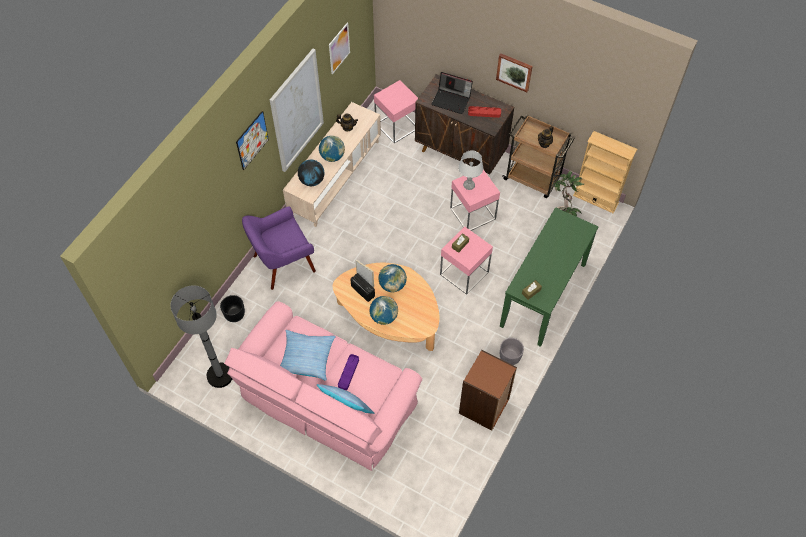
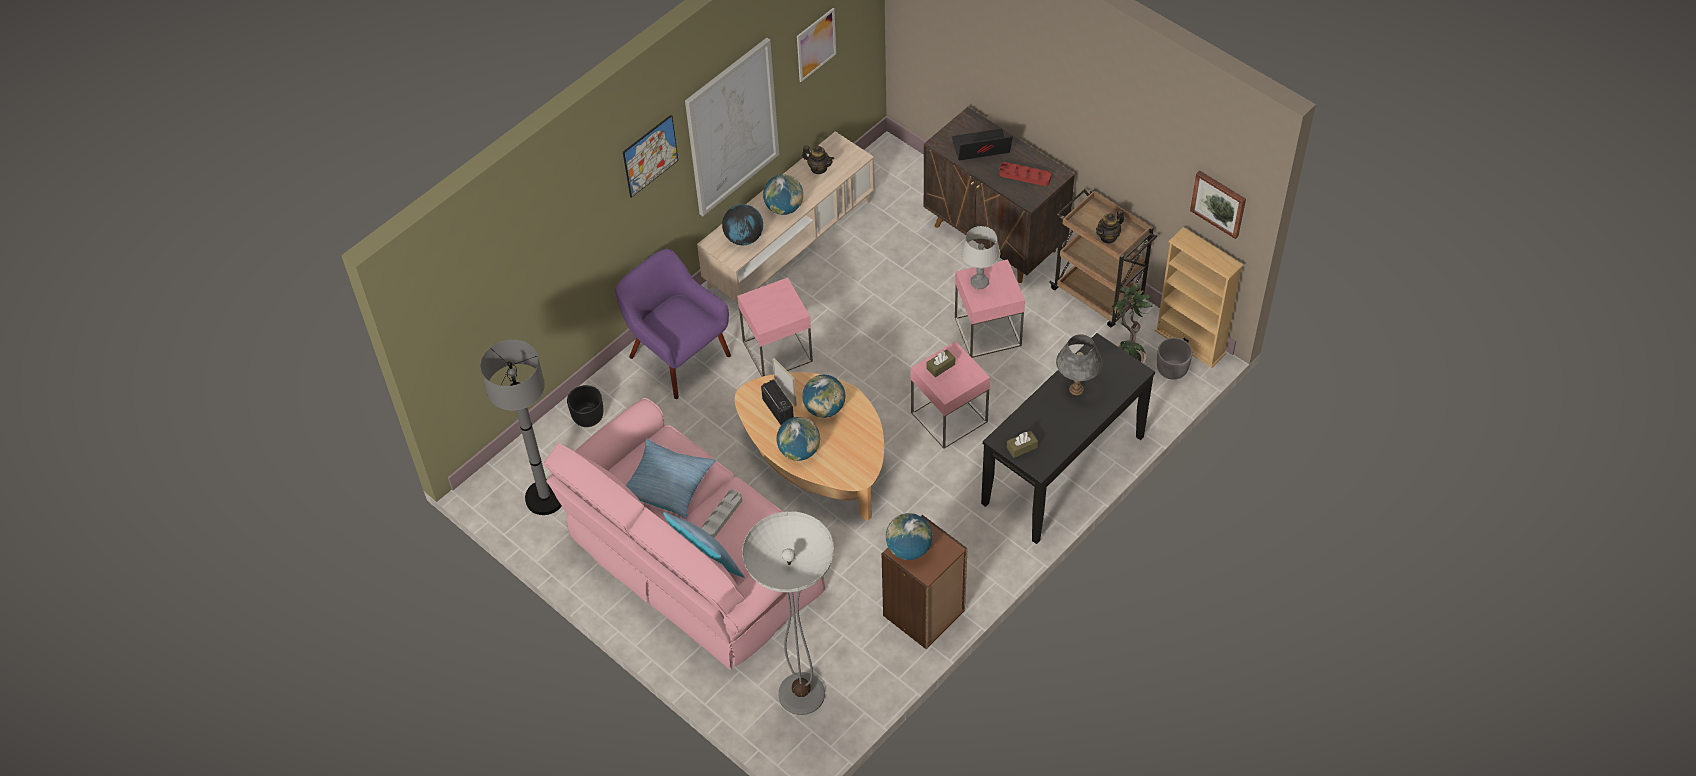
camera: 15 degrees right, 5 degrees down
(283, 263) = (678, 356): purple armchair -> purple armchair turned 60 degrees clockwise
(348, 373) = (722, 515): purple tray -> grey tray
(397, 126) = (906, 181): pink side table -> pink side table (777, 351)
(421, 477) = (801, 694): none -> floor lamp
(452, 100) = (980, 149): laptop -> laptop turned 135 degrees clockwise
(479, 375) = (909, 549): none -> globe
(509, 357) = (984, 550): grey planter -> grey planter (1171, 369)
(514, 71) = (1074, 118): picture -> picture (1219, 203)
(543, 295) = (1063, 470): green console table -> black console table
(554, 246) = (1076, 389): none -> grey table lamp

